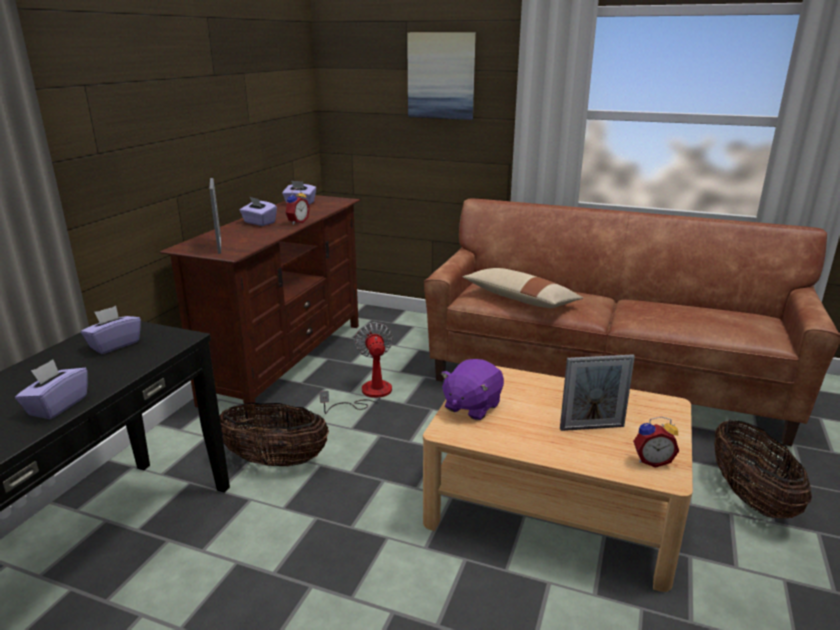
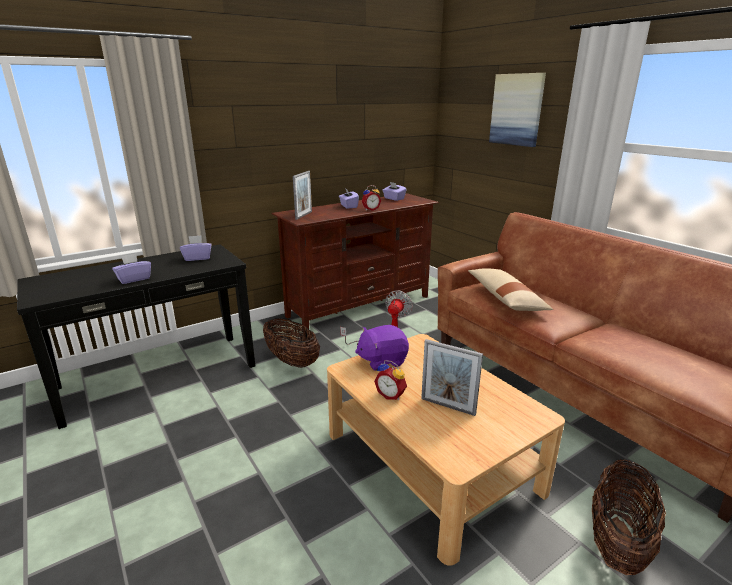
camera: 35 degrees right, 0 degrees up
(652, 460) = (462, 448): alarm clock -> alarm clock (391, 395)

